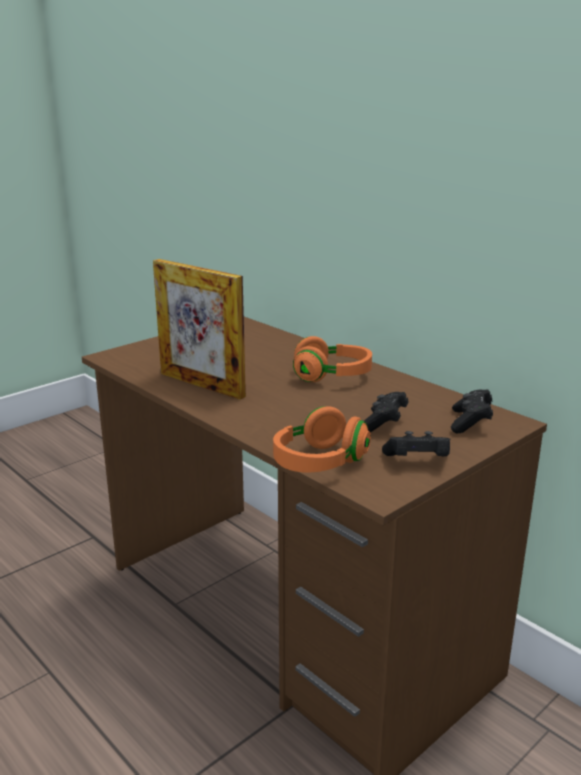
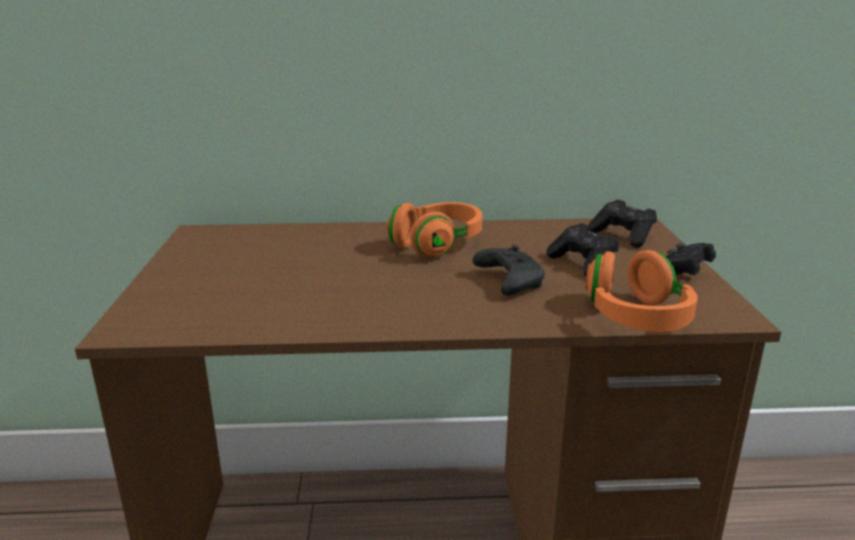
camera: 50 degrees left, 0 degrees up
(201, 385) = (340, 306): picture frame -> none
(310, 412) = (508, 282): none -> black game controller

